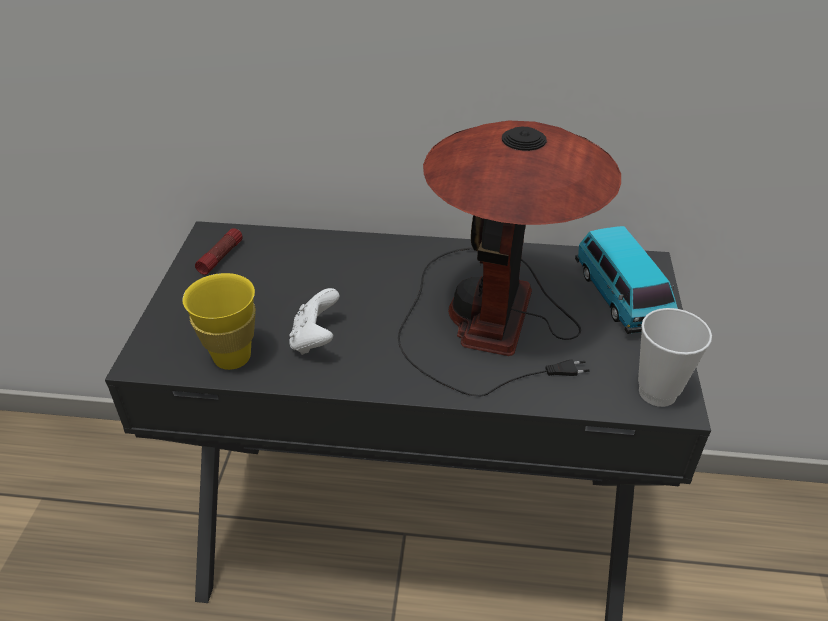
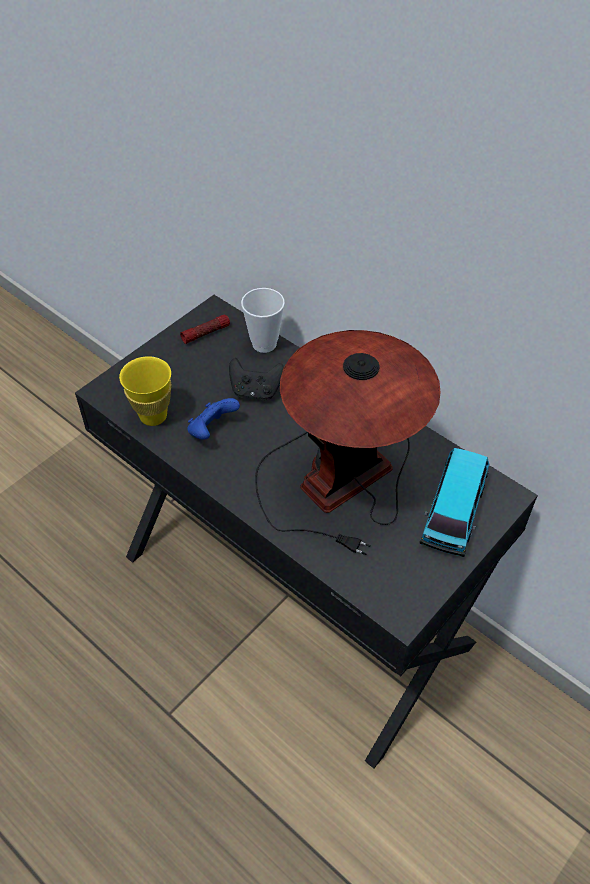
camera: 35 degrees right, 10 degrees up
(315, 340) = (212, 430): white game controller -> blue game controller
(328, 284) = (255, 391): none -> black game controller
(657, 393) = (399, 598): cup -> cup (264, 344)

